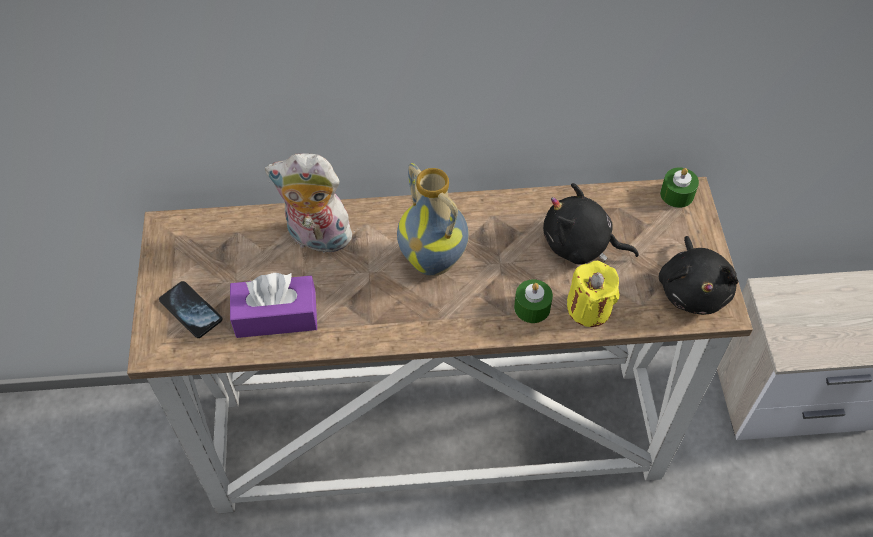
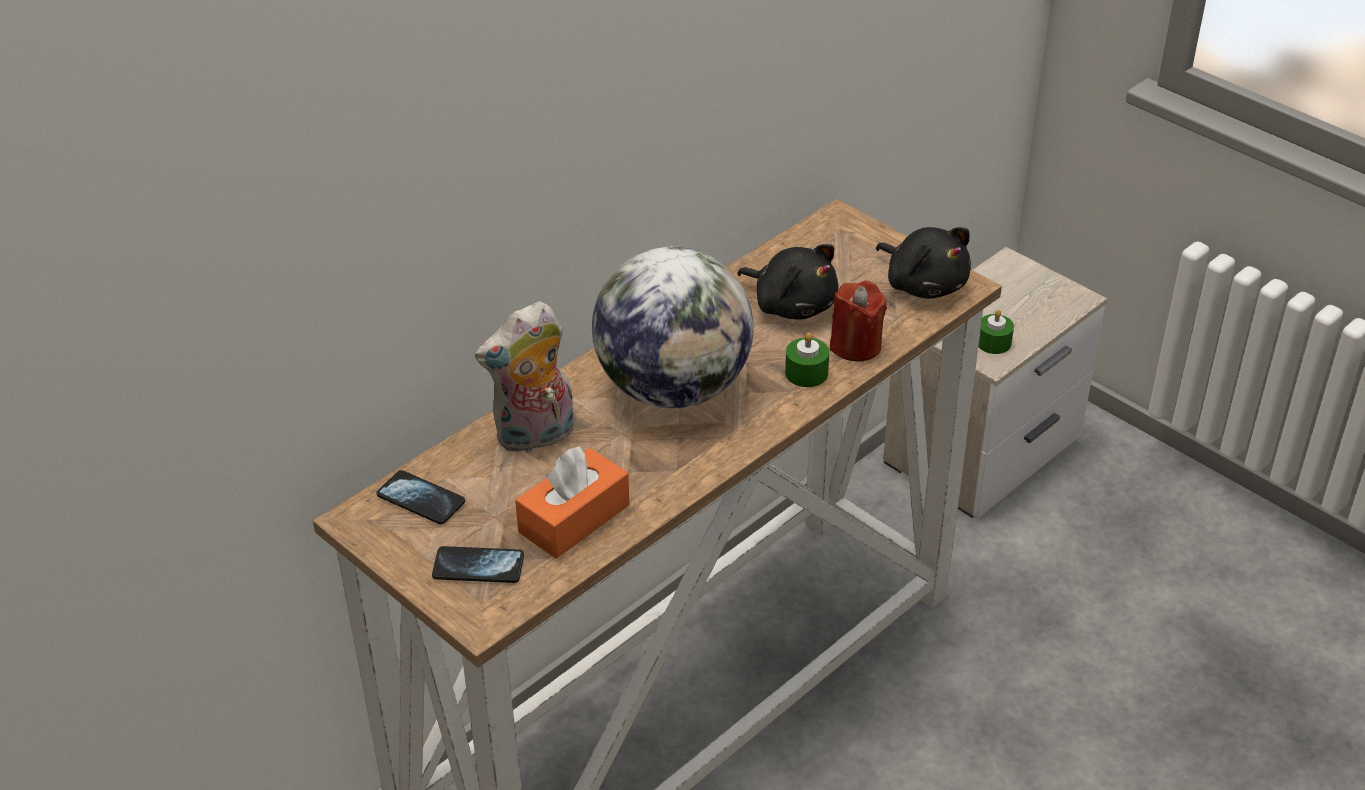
camera: 40 degrees left, 15 degrees down
(211, 238) = (421, 499): none -> phone
(276, 316) = (574, 518): purple tissue box -> orange tissue box
(434, 260) = (673, 388): vase -> globe
(580, 245) = (792, 305): black plush toy -> black plush toy turned 120 degrees counterclockwise
(589, 308) = (855, 346): yellow candle -> red candle
(677, 194) = (828, 223): green candle -> green candle (993, 343)

